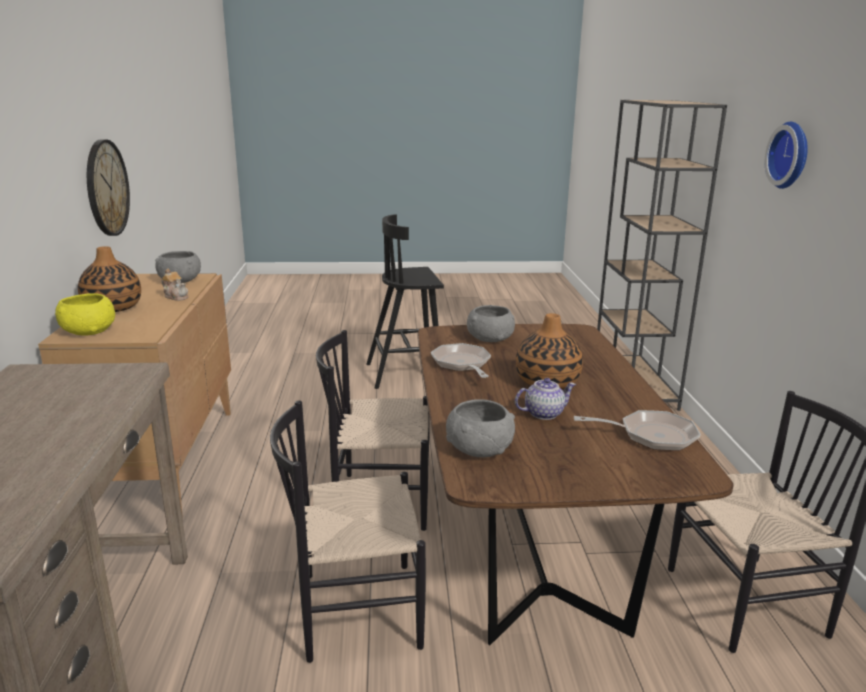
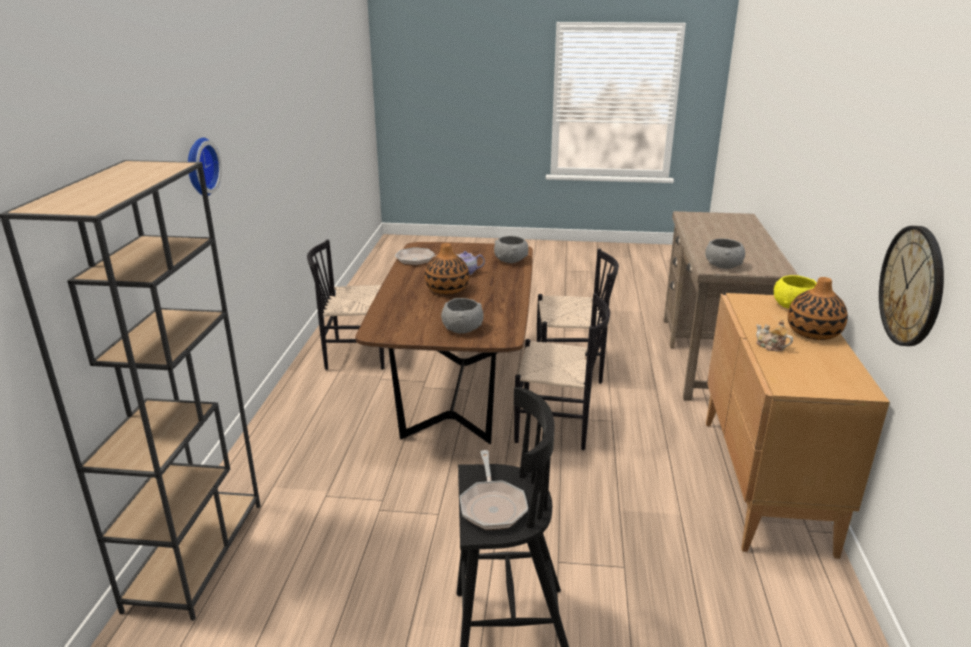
camera: 170 degrees left, 5 degrees up
(180, 280) = (801, 378): grey bowl -> grey bowl (723, 265)
(462, 364) = (498, 305): frying pan -> frying pan (492, 505)

